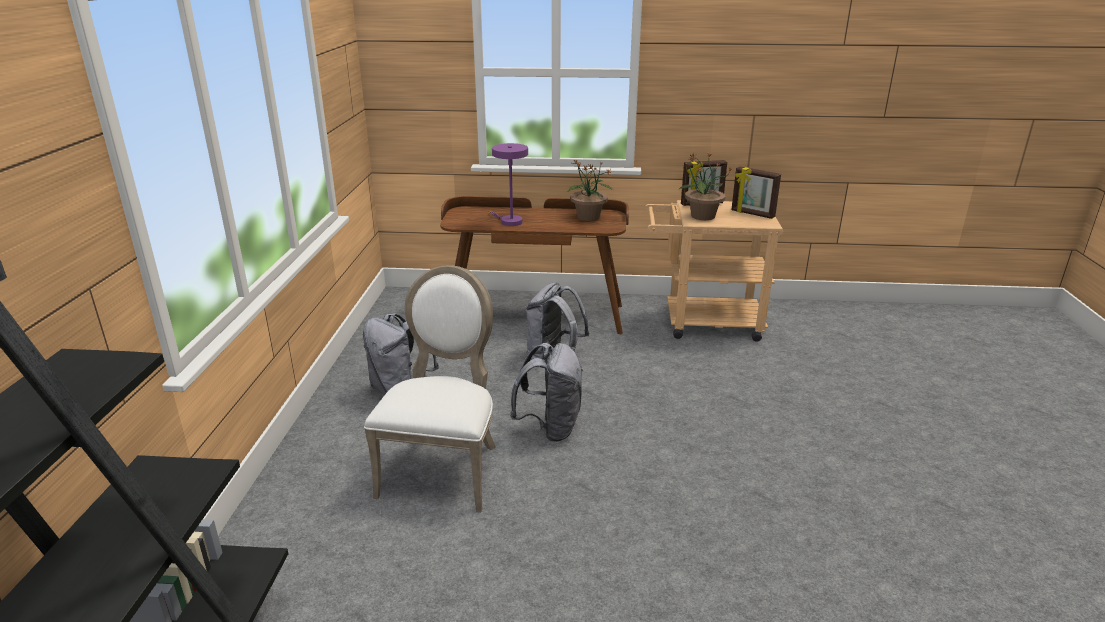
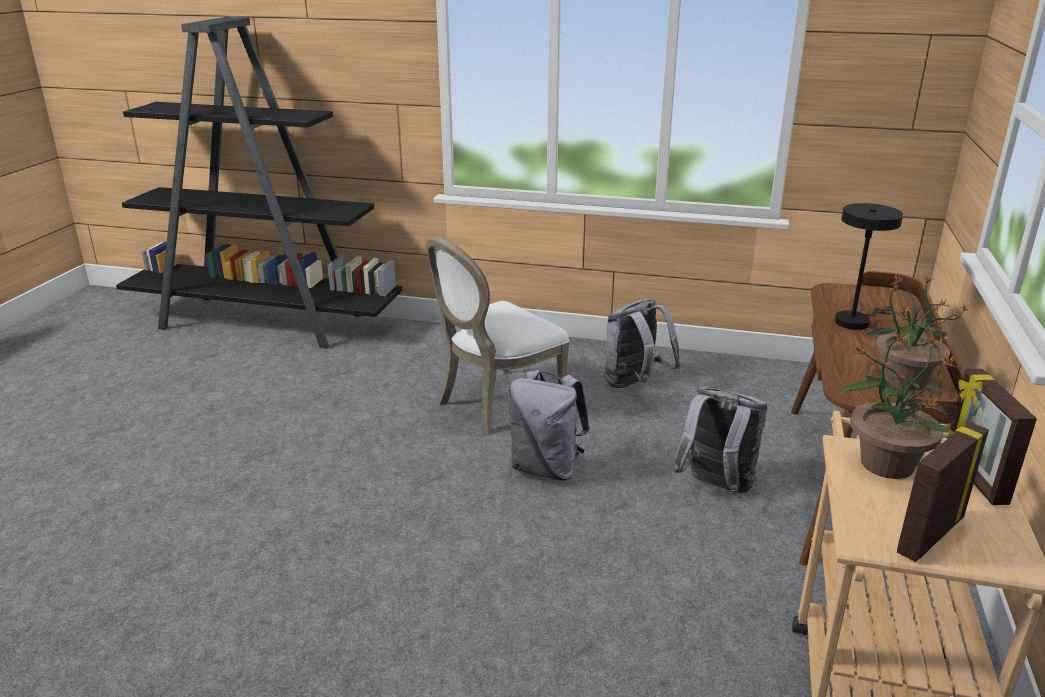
camera: 100 degrees right, 0 degrees up
(444, 468) = (496, 405): white chair -> white chair turned 120 degrees clockwise
(509, 221) = (855, 321): purple table lamp -> black table lamp

